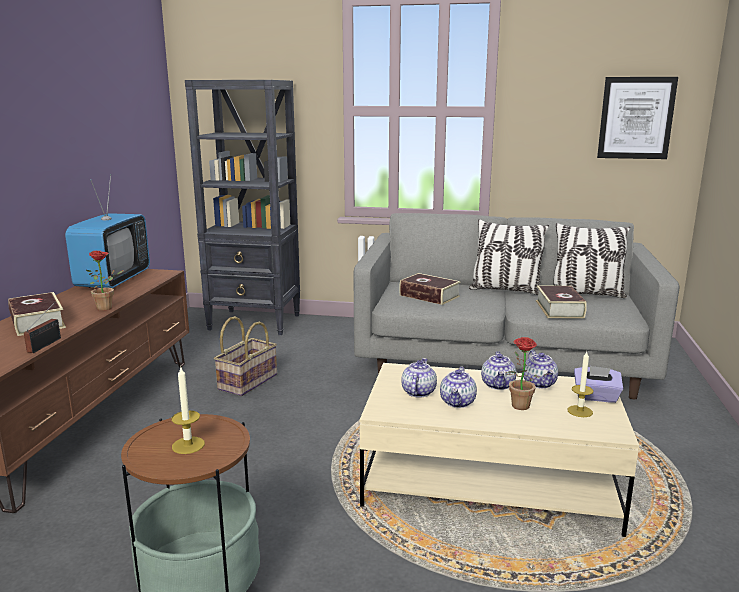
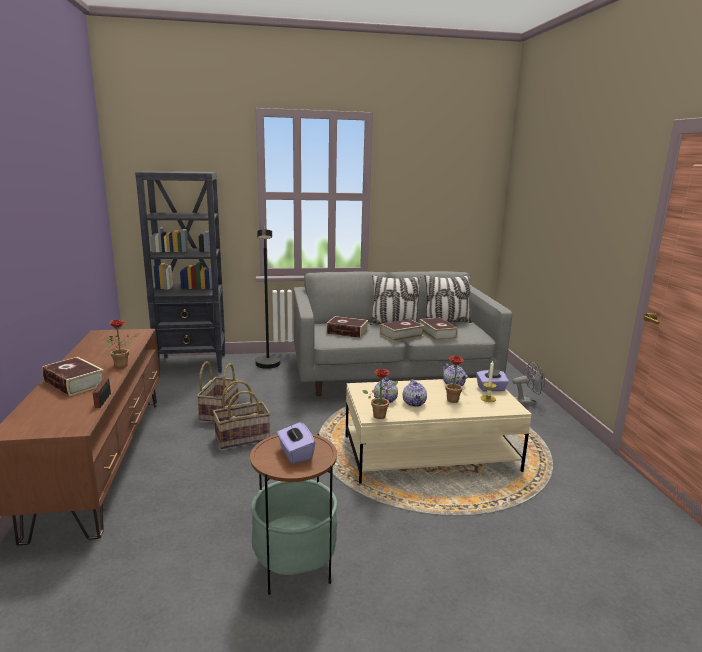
camera: 20 degrees left, 0 degrees up
(113, 280) = (103, 342): television -> none
(188, 445) = (295, 454): candle -> purple tissue box
(252, 418) = (242, 437): none -> basket
(342, 334) = (268, 366): none -> black floor lamp
(396, 412) = (381, 415): none -> potted plant
(498, 385) = (430, 389): teapot -> none
(503, 306) = (401, 335): none -> book
(636, 118) = (461, 201): picture -> none
(694, 428) = (527, 402): none -> grey fan

